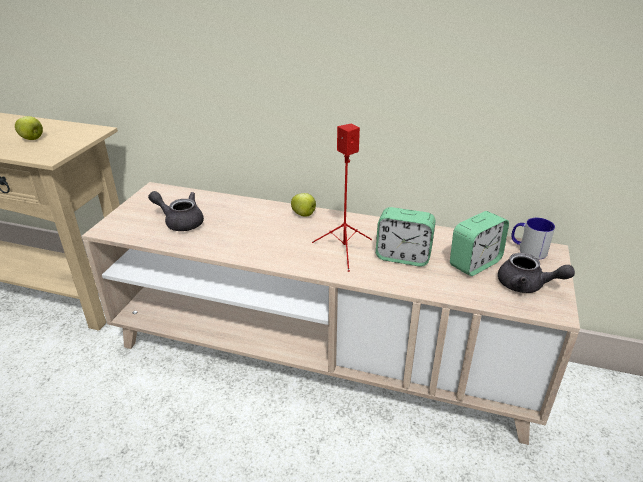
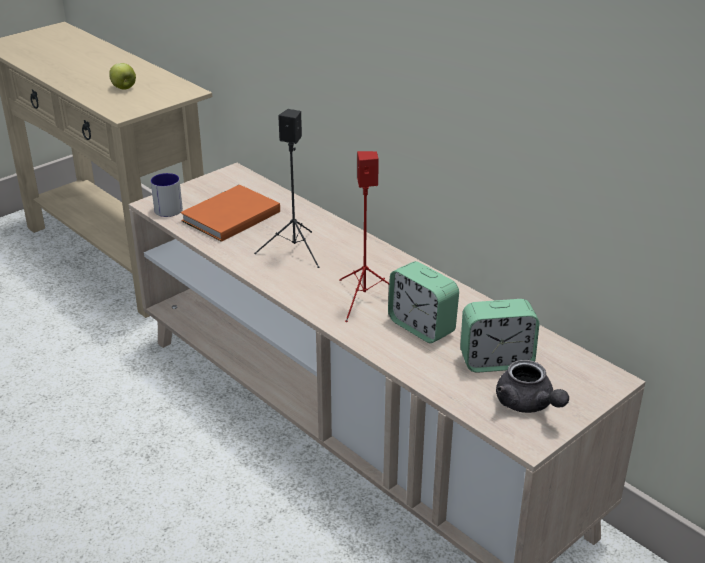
camera: 30 degrees right, 0 degrees up
(180, 222) = (228, 217): grey teapot -> orange book
(258, 231) = (295, 251): none -> black speaker
(304, 215) = (362, 247): apple -> none
(527, 250) = (582, 369): mug -> mug (166, 207)

